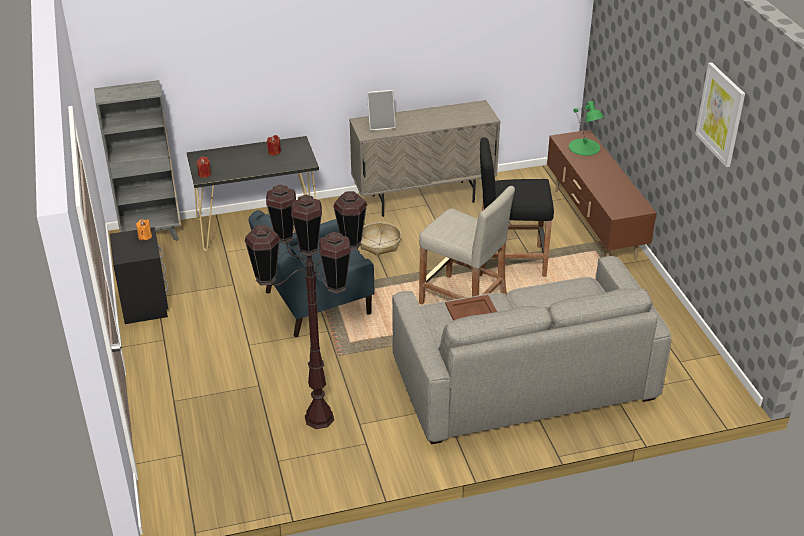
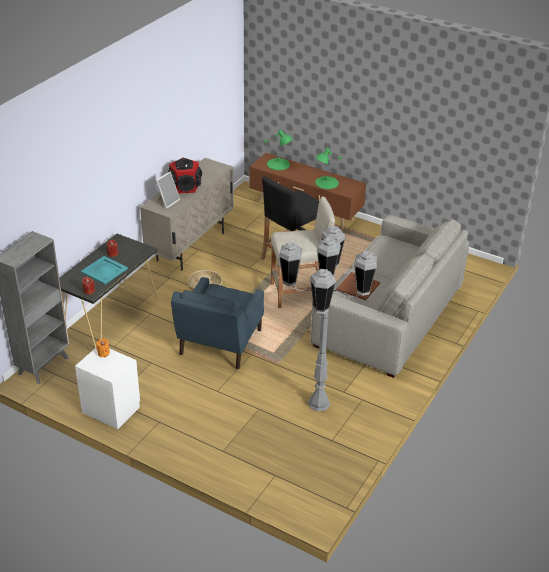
camera: 45 degrees left, 0 degrees up
(144, 304) = (111, 409): black nightstand -> white nightstand
(245, 163) = (104, 270): none -> turquoise tray
(320, 418) = (319, 403): brown floor lamp -> grey floor lamp
(421, 119) = (185, 186): none -> speaker
(608, 190) = (326, 183): none -> green table lamp
(720, 114) = (422, 99): picture -> none

